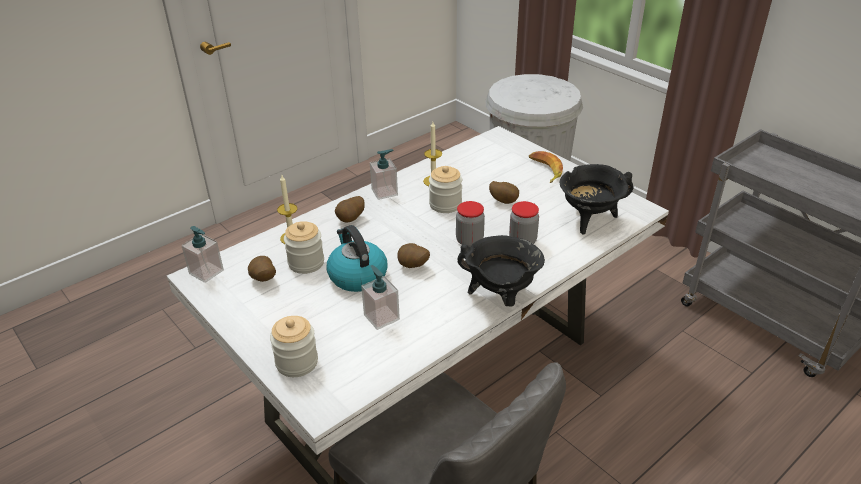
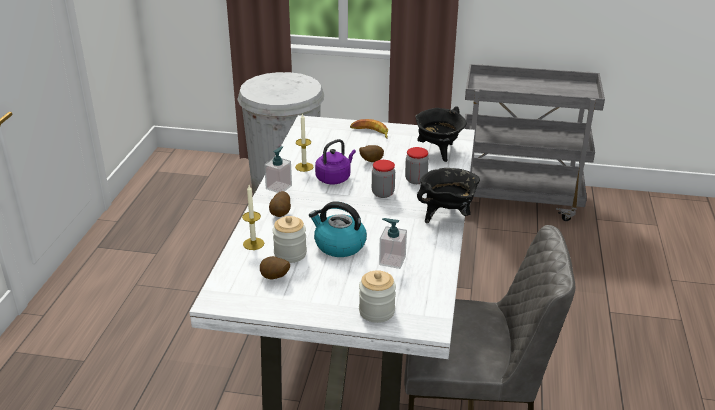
camera: 40 degrees left, 5 degrees down
(206, 272) = (220, 294): soap dispenser -> none
(413, 267) = (368, 224): potato -> none
(445, 204) = (334, 178): jar -> purple kettle

